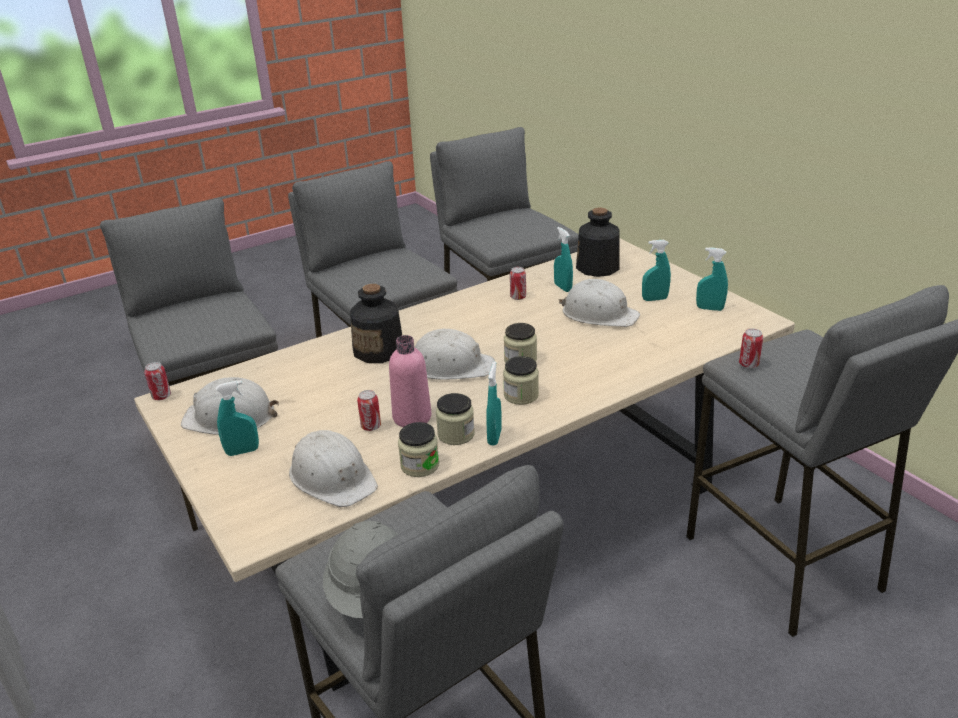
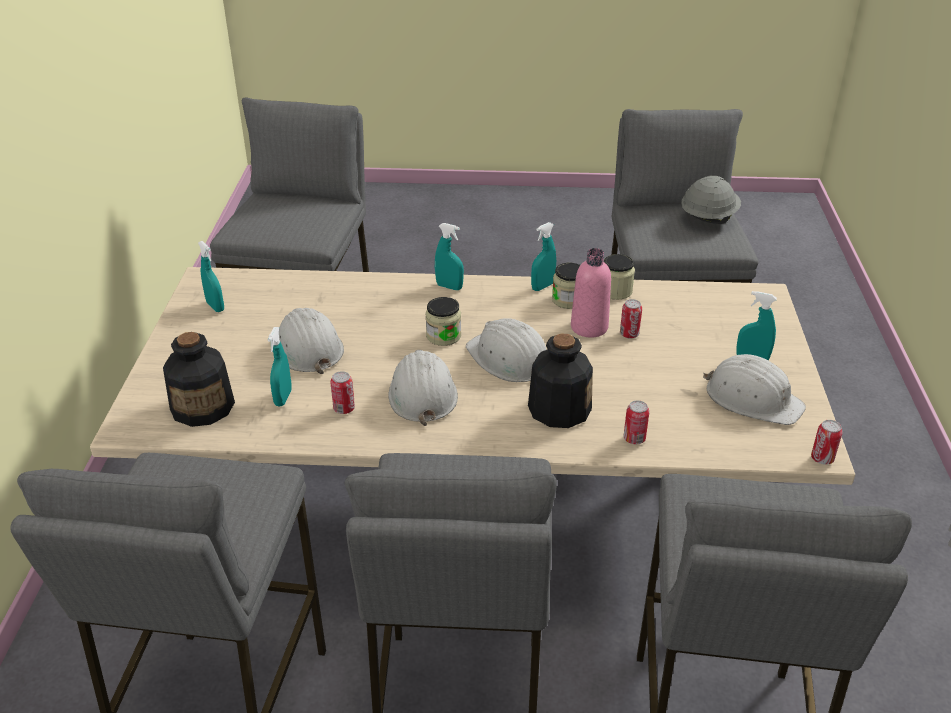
camera: 145 degrees left, 5 degrees up
(332, 477) = (686, 309): white hard hat -> white hard hat (422, 394)
(521, 395) = (484, 306): jar -> none
(654, 299) = (234, 339): turquoise spray bottle -> turquoise spray bottle (449, 287)
(748, 364) = (314, 231): can -> can (634, 439)

